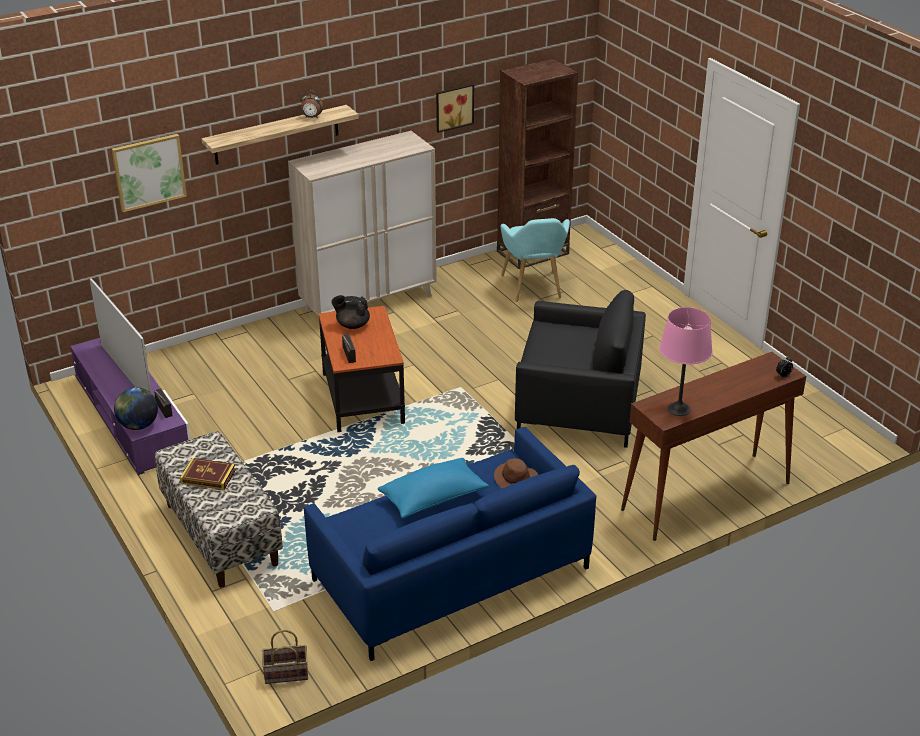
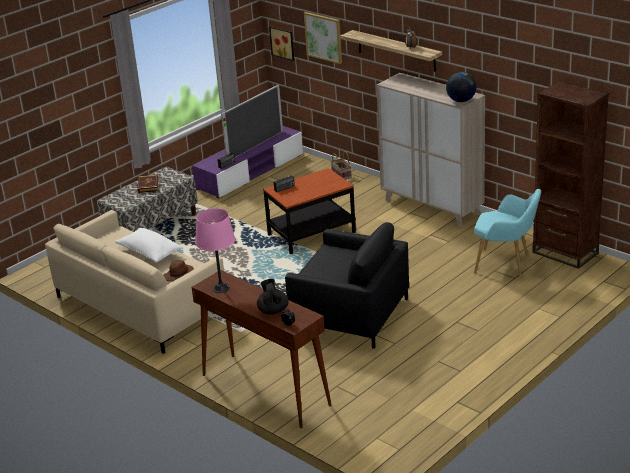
camera: 75 degrees right, 5 degrees down
(138, 425) = (207, 162): globe -> globe (461, 100)
(285, 674) = (41, 274): basket -> basket (341, 175)
(352, 325) = (320, 181): black teapot -> black teapot (273, 310)
(433, 498) = (149, 253): blue pillow -> white pillow
(450, 573) = (141, 305): blue sofa -> beige sofa
(453, 107) = (522, 93): picture -> picture (283, 42)
(533, 289) = (506, 264): turquoise armchair -> turquoise armchair turned 135 degrees counterclockwise
(578, 407) = (350, 315): black armchair -> black armchair turned 60 degrees counterclockwise

